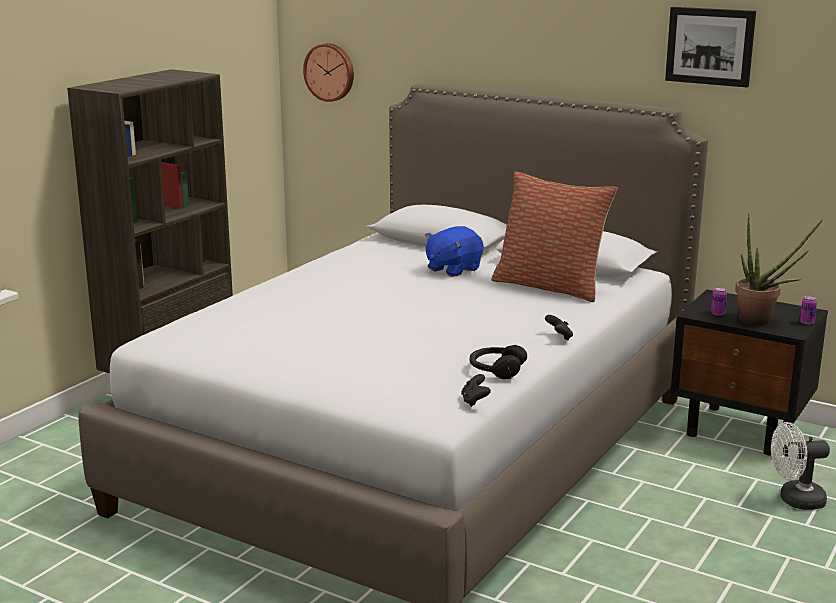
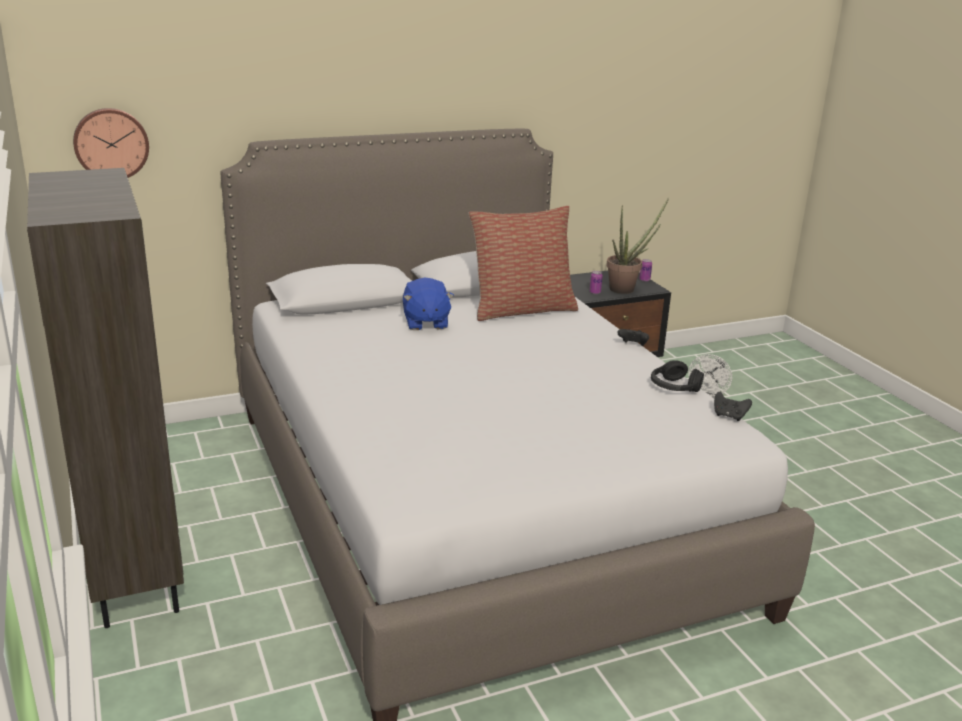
camera: 55 degrees left, 5 degrees up
(710, 46) = (540, 69): picture -> none

